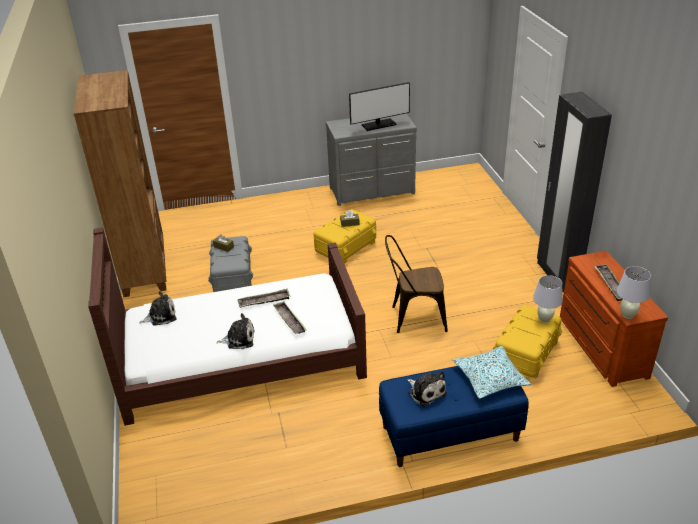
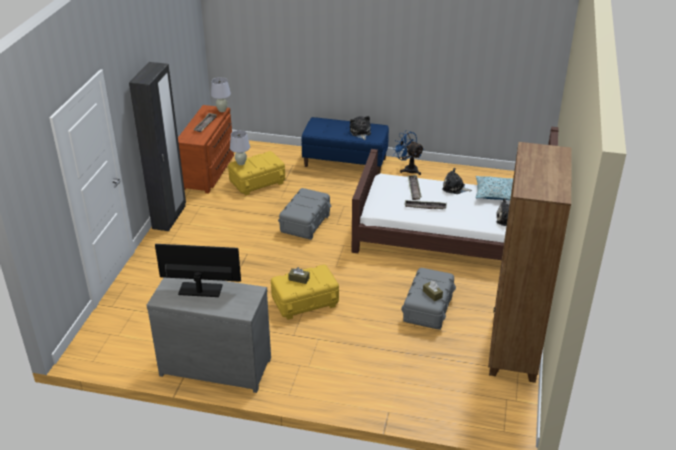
camera: 155 degrees left, 0 degrees up
(350, 457) = (408, 169): none -> blue fan
(413, 318) = (305, 223): brown chair -> grey storage box
(490, 378) = (320, 128): pillow -> pillow (494, 193)

